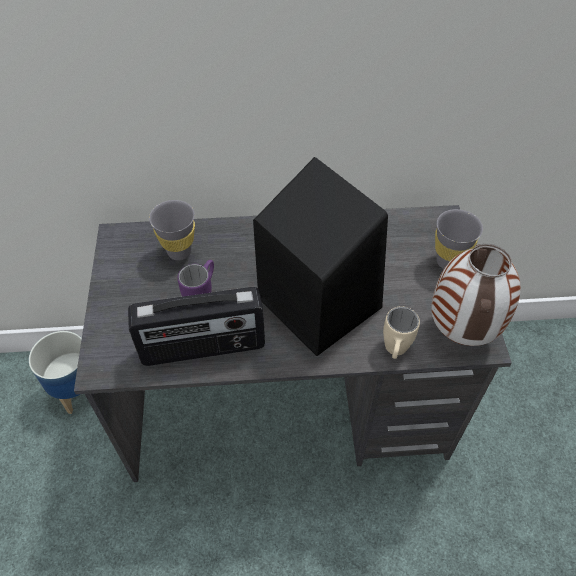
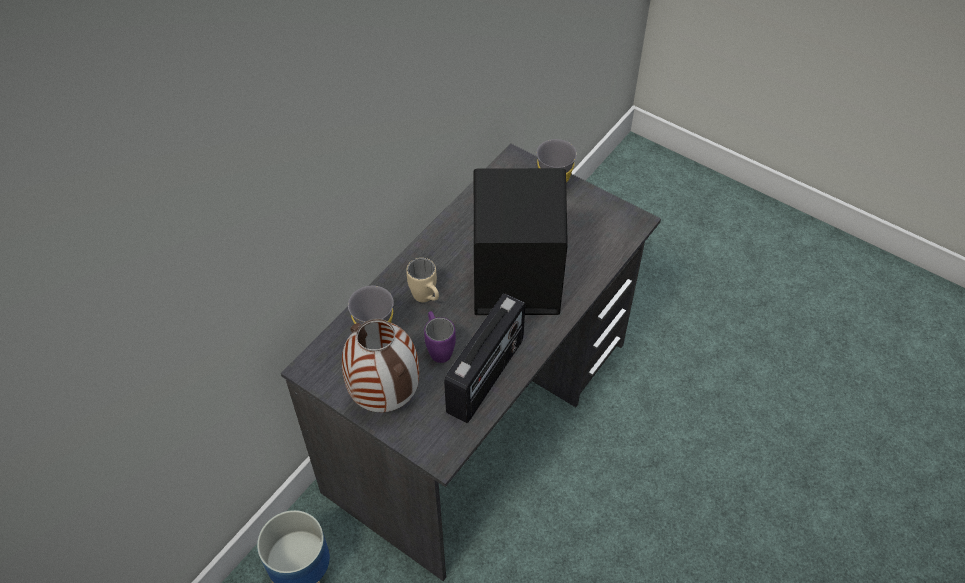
camera: 50 degrees left, 0 degrees up
(394, 352) = (597, 270): beige mug -> beige mug (427, 299)
(462, 333) = (616, 225): vase -> vase (386, 398)

